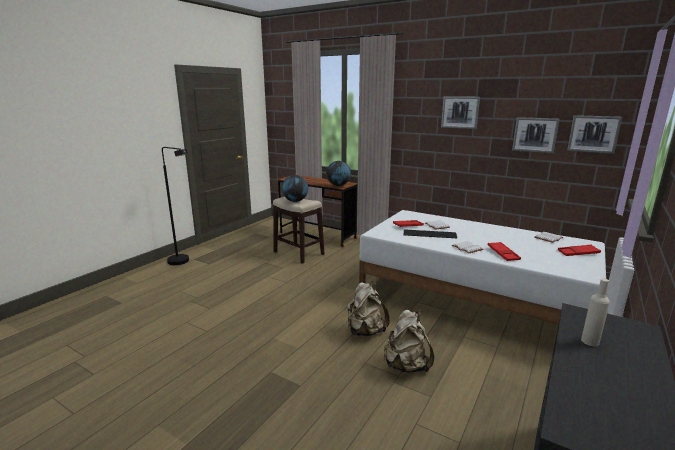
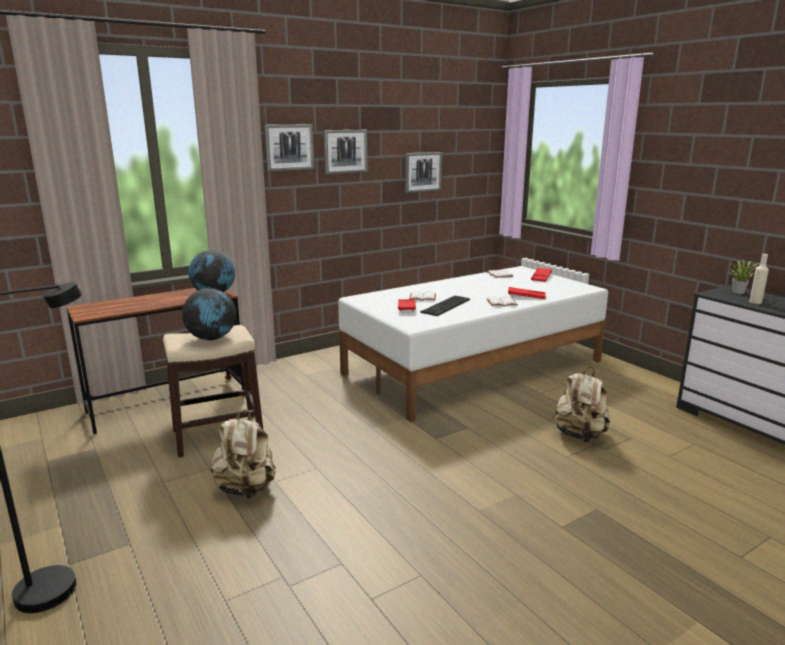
camera: 65 degrees left, 0 degrees up
(365, 331) = (502, 440): beige backpack -> beige backpack (246, 489)
(593, 134) = (466, 165): picture -> picture (289, 147)
(627, 331) = (739, 292): none -> potted plant

